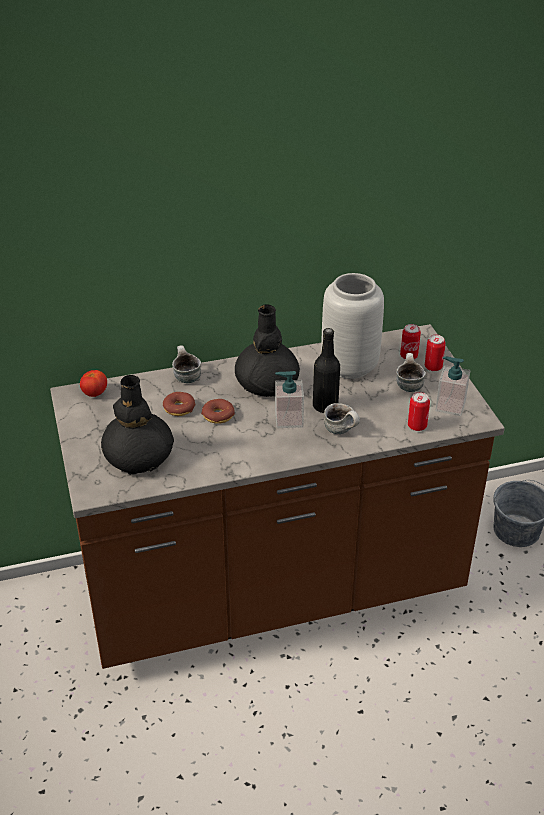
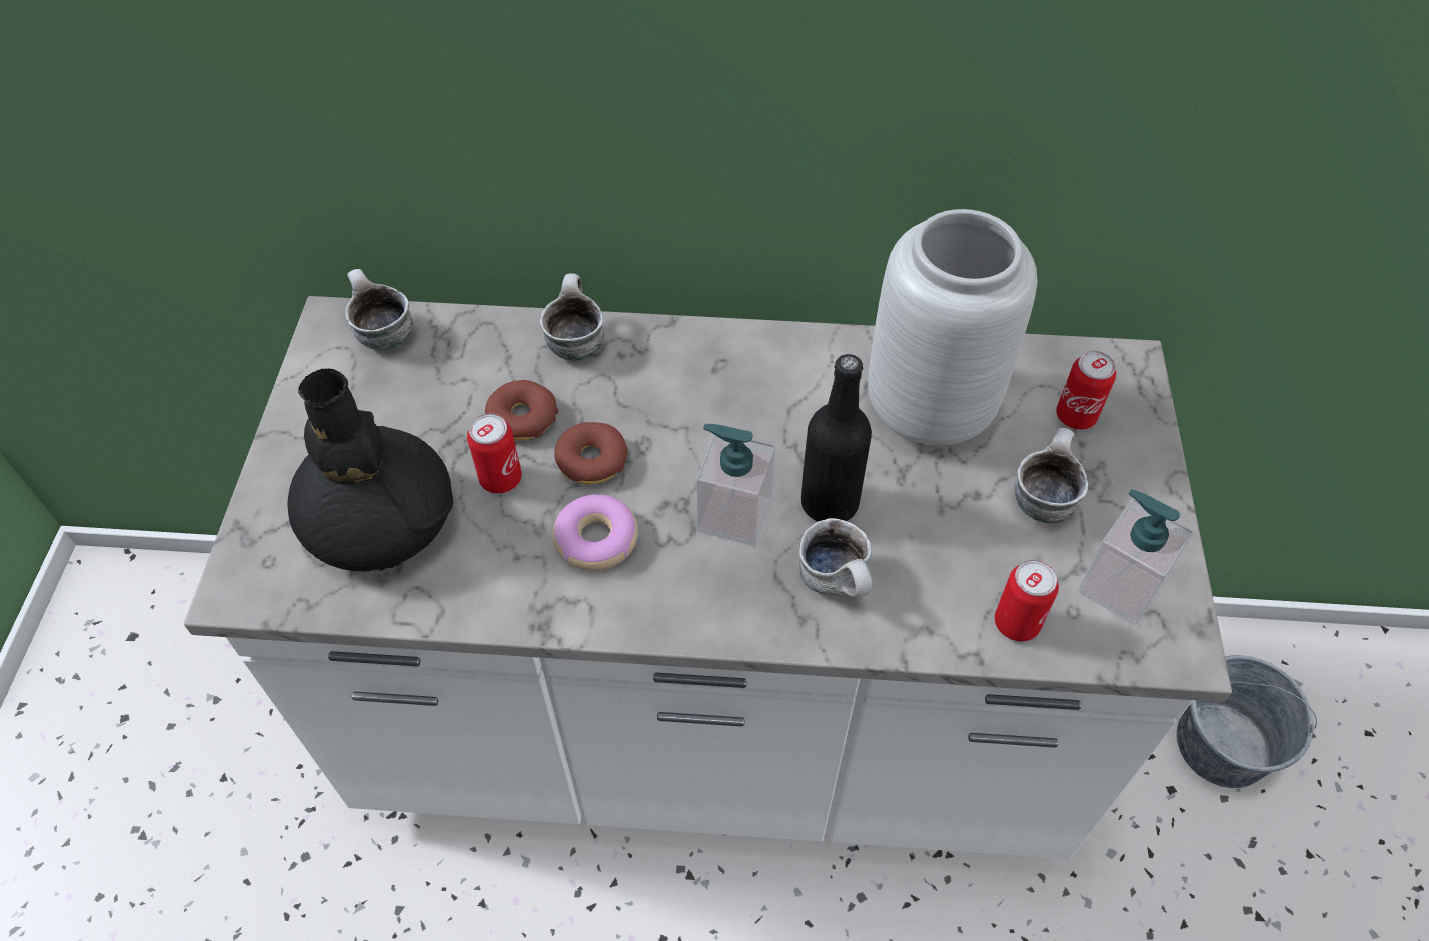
camera: 20 degrees right, 15 degrees up
(95, 393) = (380, 333): tomato -> mug
(236, 440) = (596, 539): none -> donut
(266, 383) = (731, 404): black vase -> none
(272, 591) = (714, 726): brown counter -> white counter
(433, 367) = (1121, 462): can -> can (500, 478)

